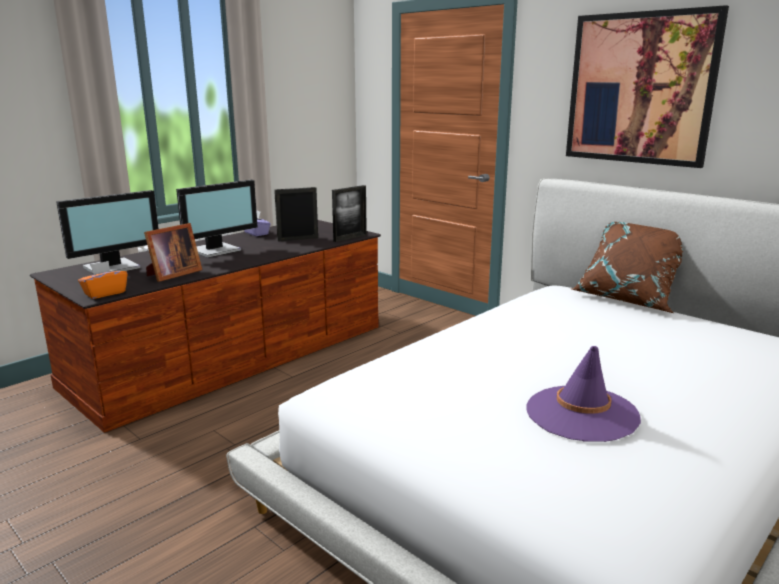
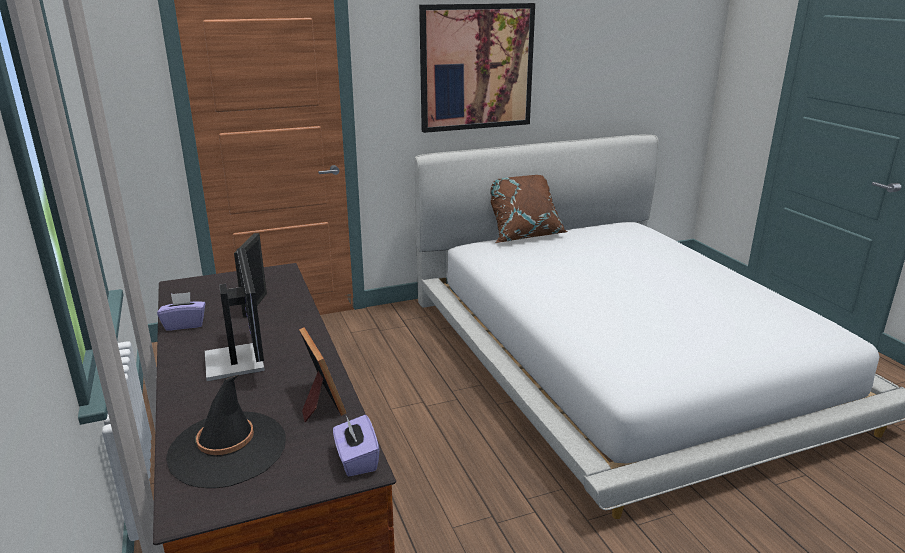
camera: 65 degrees left, 5 degrees up
(105, 293) = (356, 460): orange tissue box -> purple tissue box
(113, 268) = (228, 449): monitor -> black hat
(350, 238) = (292, 278): picture frame -> none
(581, 413) = (703, 303): purple hat -> none

